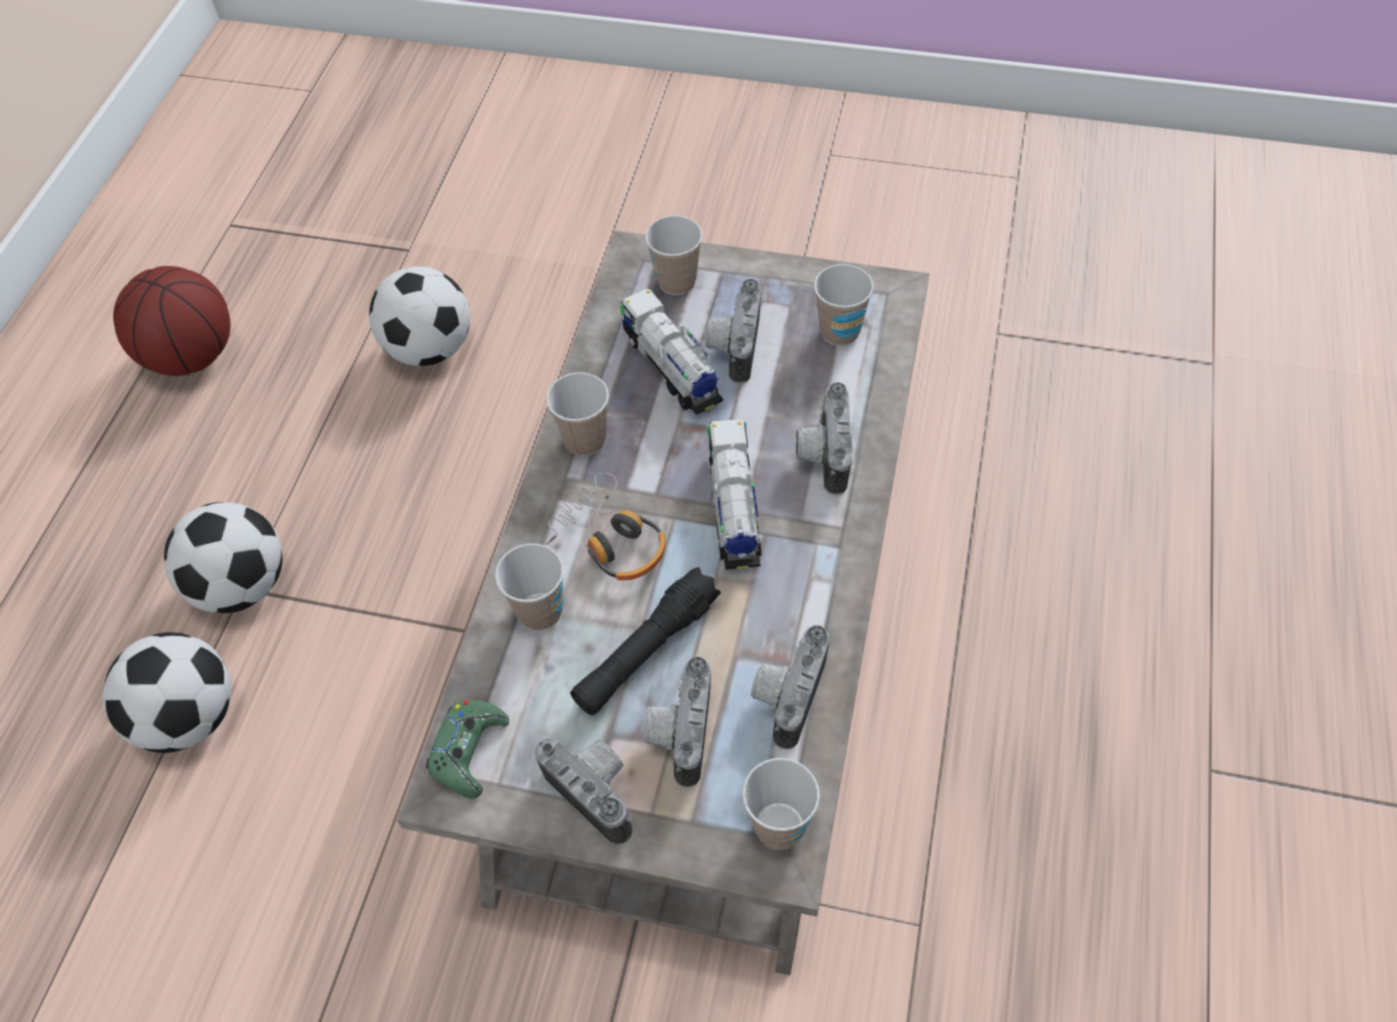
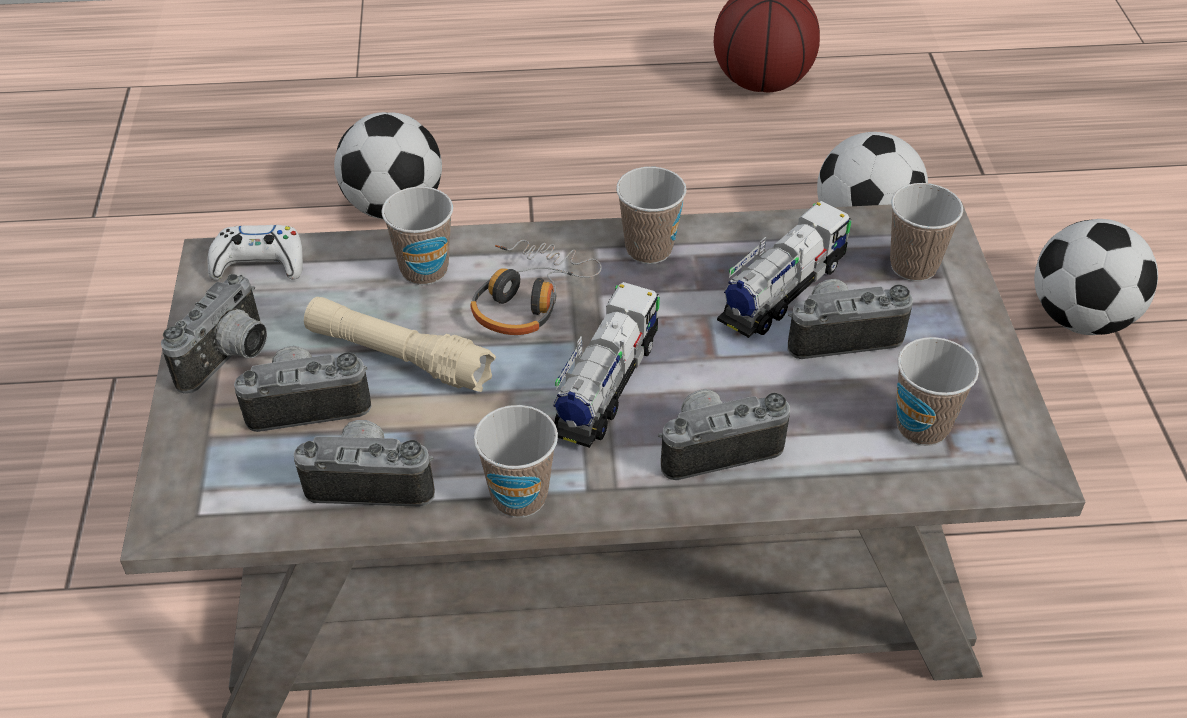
camera: 70 degrees right, 10 degrees down
(242, 585) = (533, 194): football -> football (1081, 319)
(469, 752) = (259, 263): green game controller -> white game controller
(646, 651) = (399, 357): black flashlight -> beige flashlight
(734, 509) = (605, 386): toy truck -> toy truck turned 45 degrees counterclockwise
(779, 826) = (212, 507): cup -> cup (519, 497)

